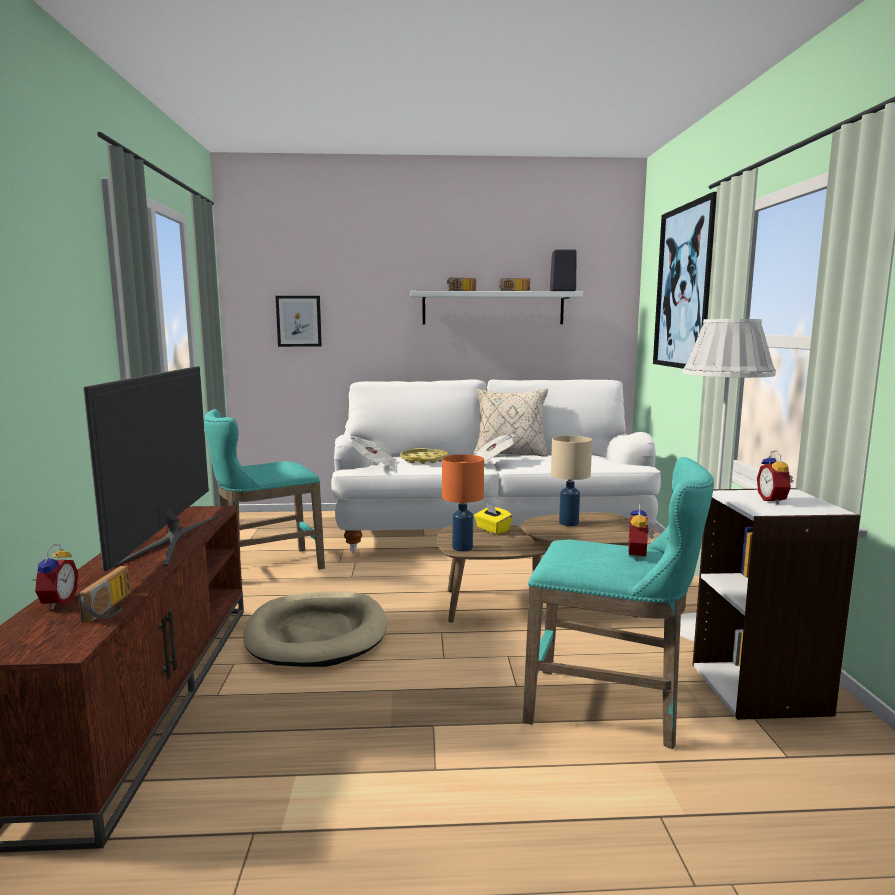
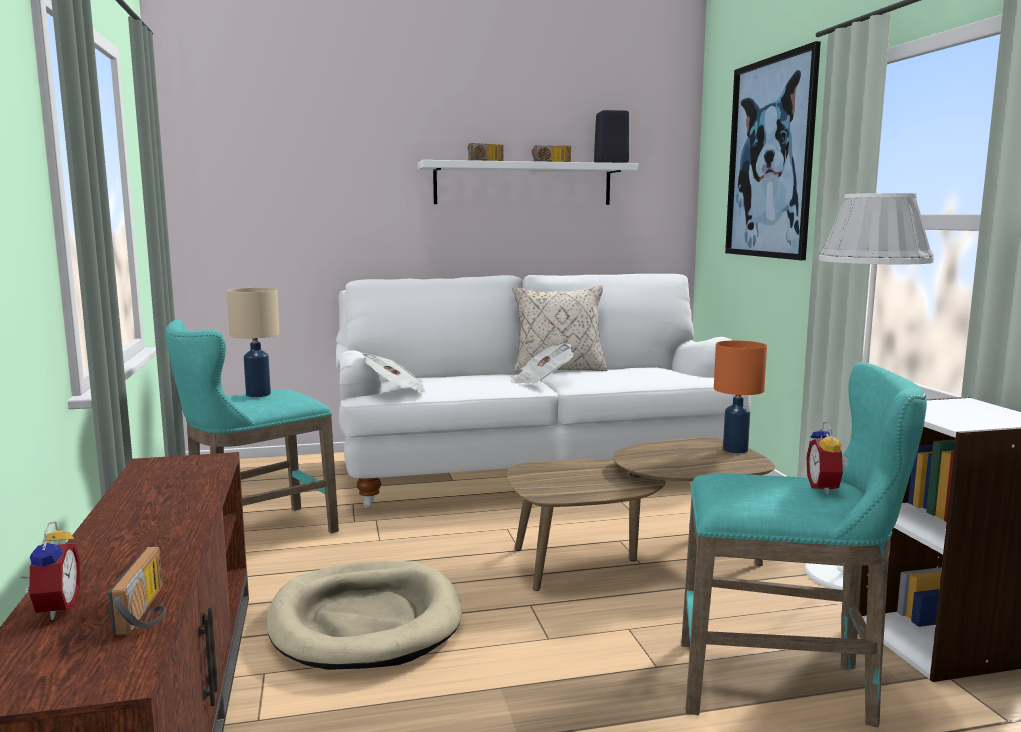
camera: 10 degrees left, 0 degrees up
(170, 539) = (171, 504): television -> none
(299, 321) = (267, 199): picture -> none
(424, 460) = (456, 381): yellow tray -> none
(463, 548) = (550, 492): orange table lamp -> orange table lamp (736, 450)
(492, 530) = (574, 467): yellow tissue box -> none
(569, 523) = (671, 453): beige table lamp -> beige table lamp (259, 394)
(774, 500) = (960, 412): alarm clock -> none

